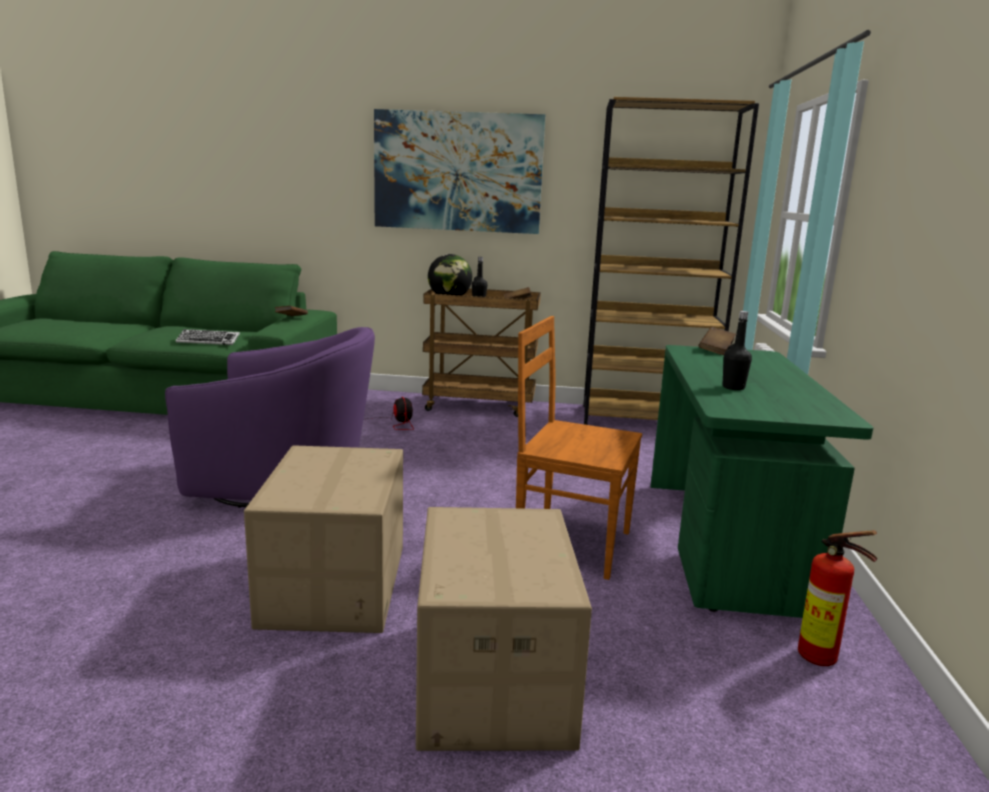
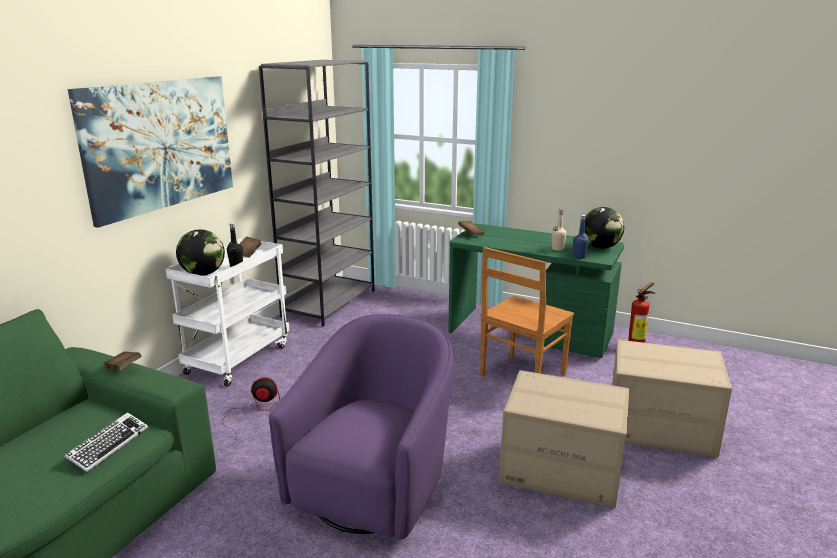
camera: 70 degrees left, 5 degrees up
(480, 405) = (238, 358): brown cart -> white cart
(646, 419) = (329, 303): brown bookcase -> grey bookcase
(715, 398) = (579, 257): none -> blue bottle
(733, 387) = (557, 249): black bottle -> beige bottle
(800, 411) = (600, 247): none -> globe

